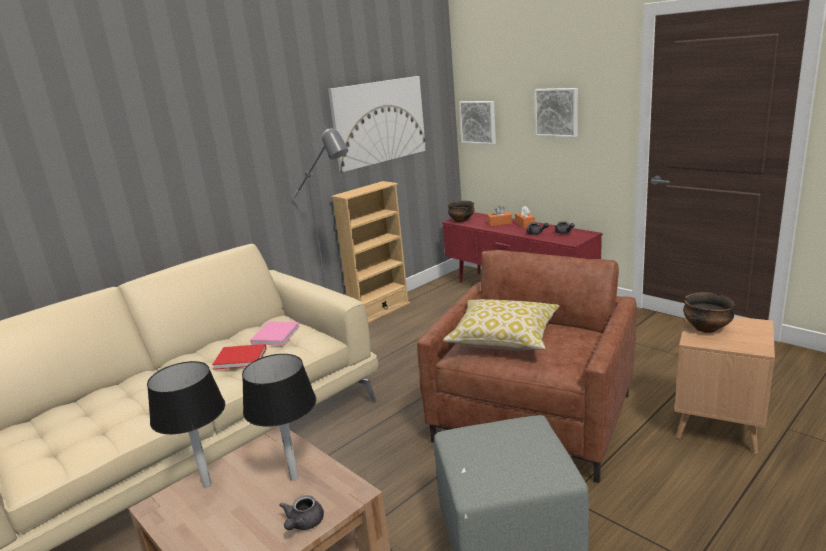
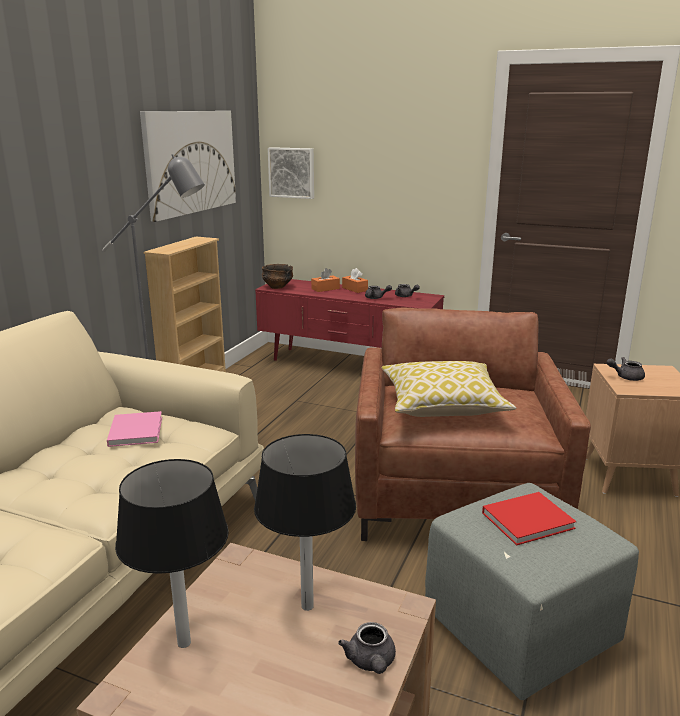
camera: 25 degrees left, 0 degrees up
(242, 358) = (108, 466): red book -> red book (530, 520)
(557, 112) = (393, 163): picture -> none
(706, 328) = (625, 377): bowl -> grey teapot

